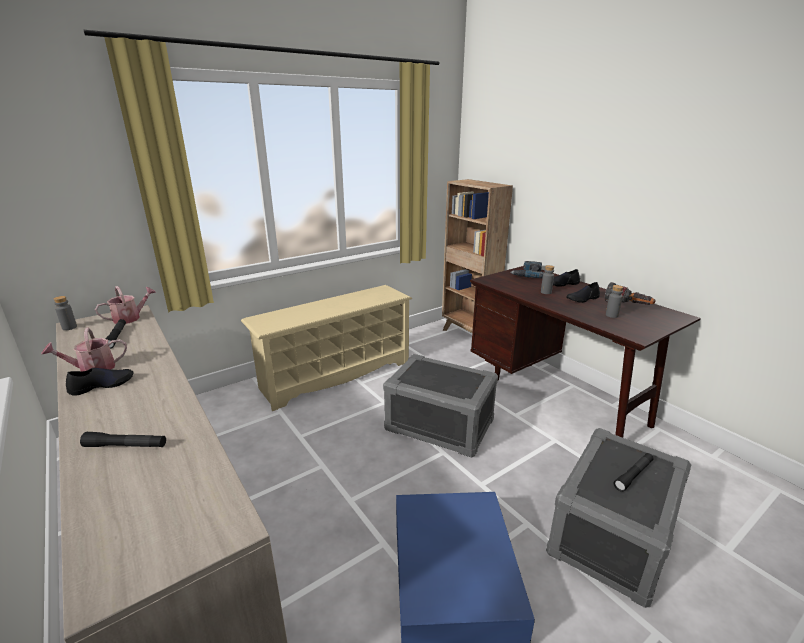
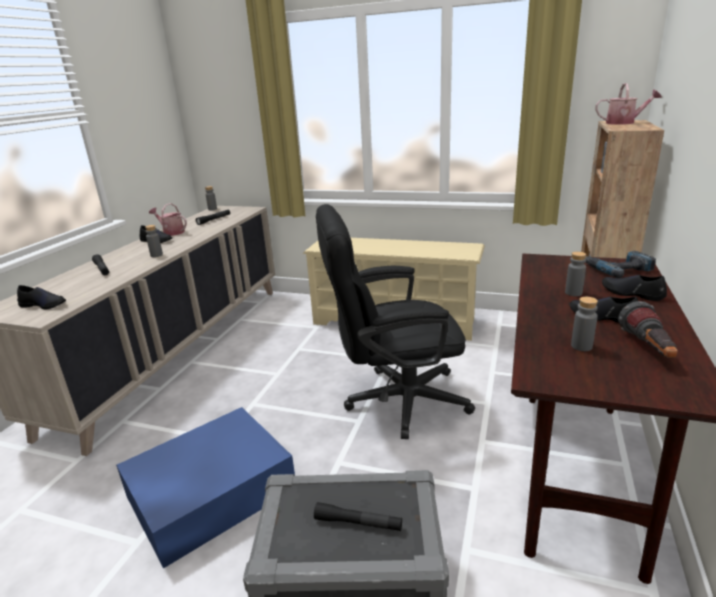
camera: 55 degrees right, 0 degrees up
(131, 318) = (242, 212): watering can -> watering can (624, 123)
(162, 397) = (156, 255): none -> grey bottle
(180, 521) = (44, 305): none -> black shoe
(438, 425) = (395, 401): grey storage box -> black office chair

